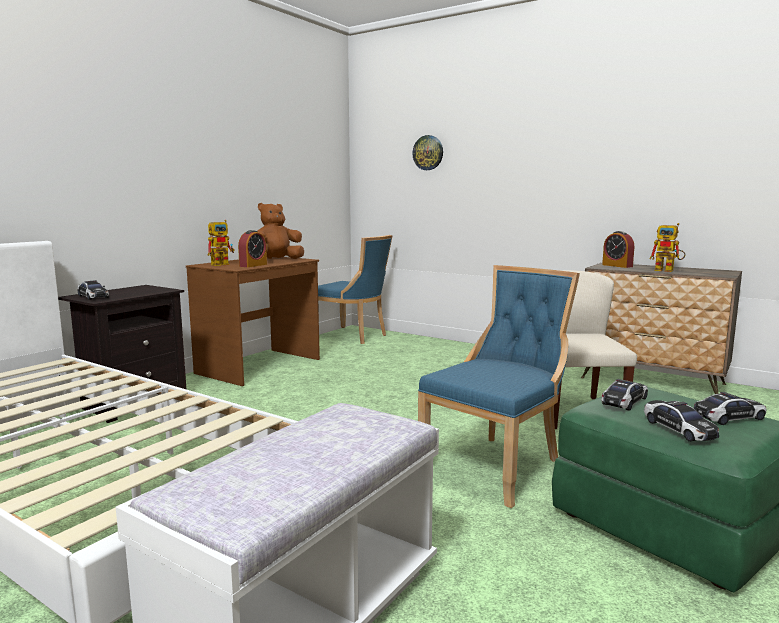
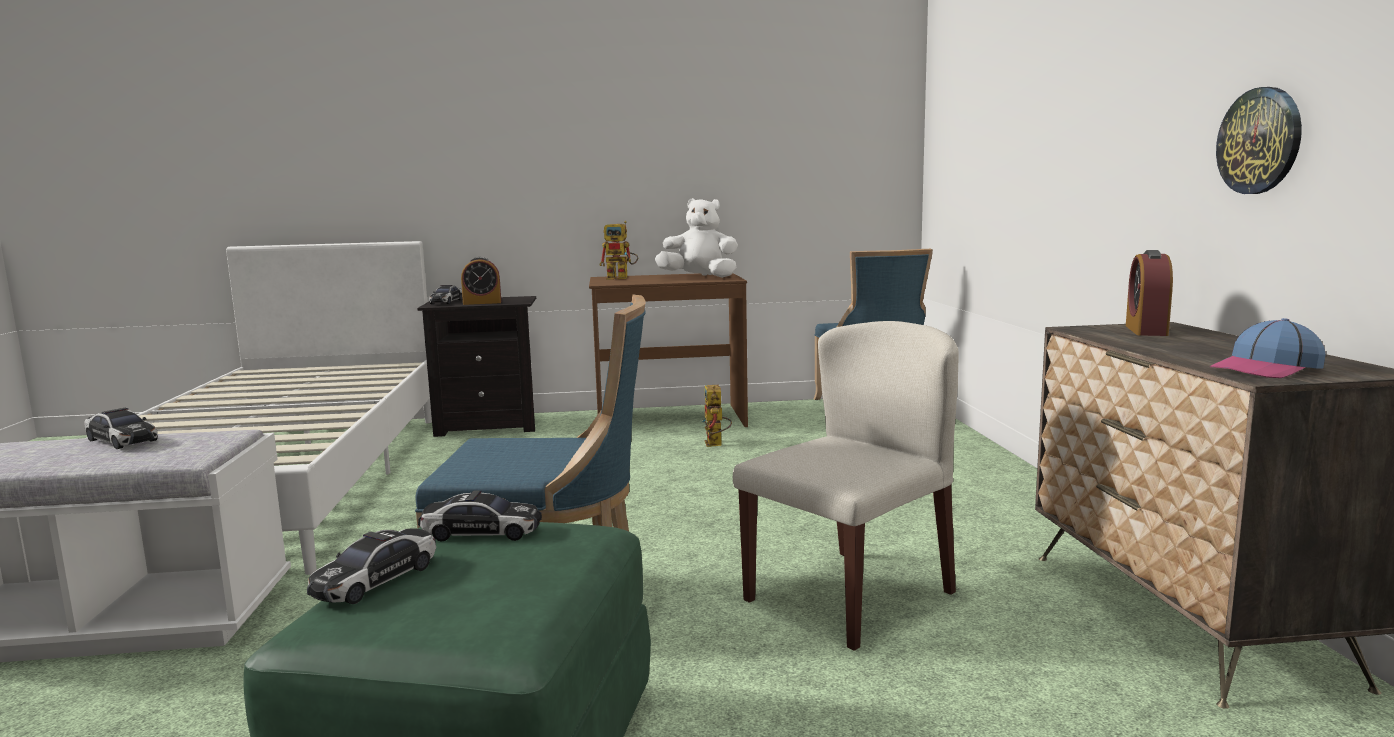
camera: 50 degrees right, 0 degrees up
(253, 265) = (637, 281): alarm clock -> alarm clock (482, 303)
(277, 260) = (700, 277): brown plush toy -> white plush toy
(428, 152) = (988, 102): wall clock -> wall clock (1260, 141)
(668, 270) = (1195, 351): toy robot -> toy robot (716, 445)
(711, 273) = (1266, 369): none -> cap
(728, 417) = (477, 602): toy car -> toy car (121, 440)

